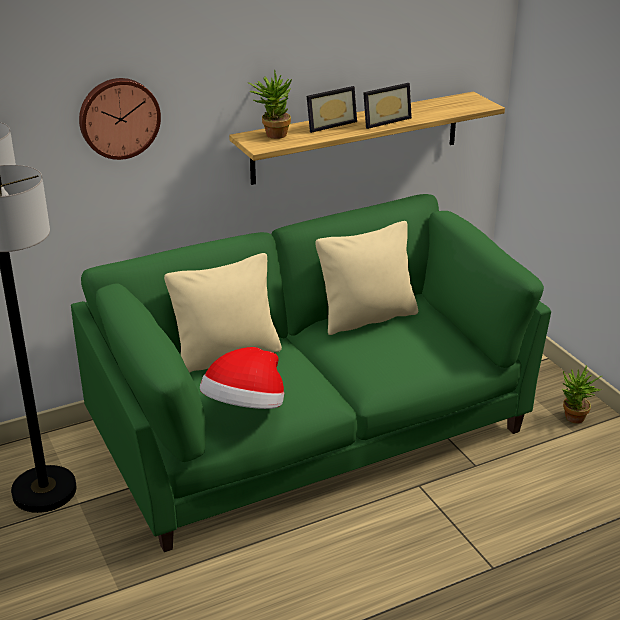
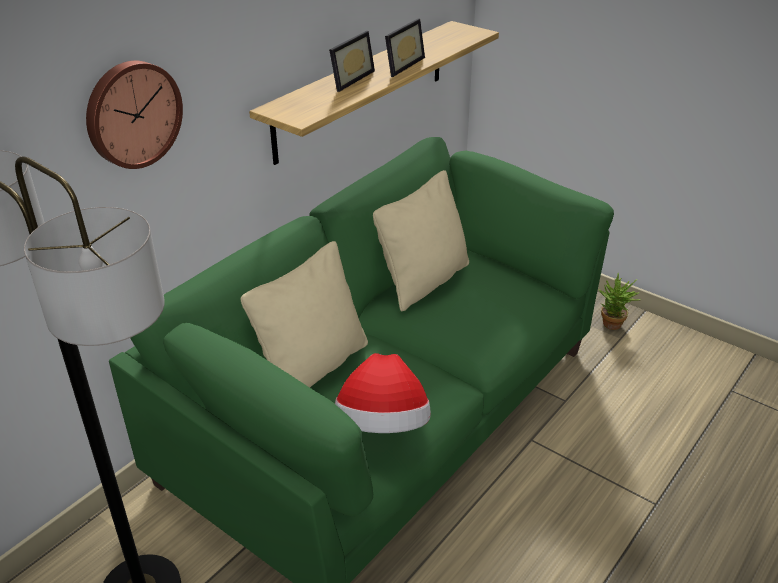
camera: 25 degrees left, 5 degrees up
(272, 134) = (298, 101): potted plant -> none

